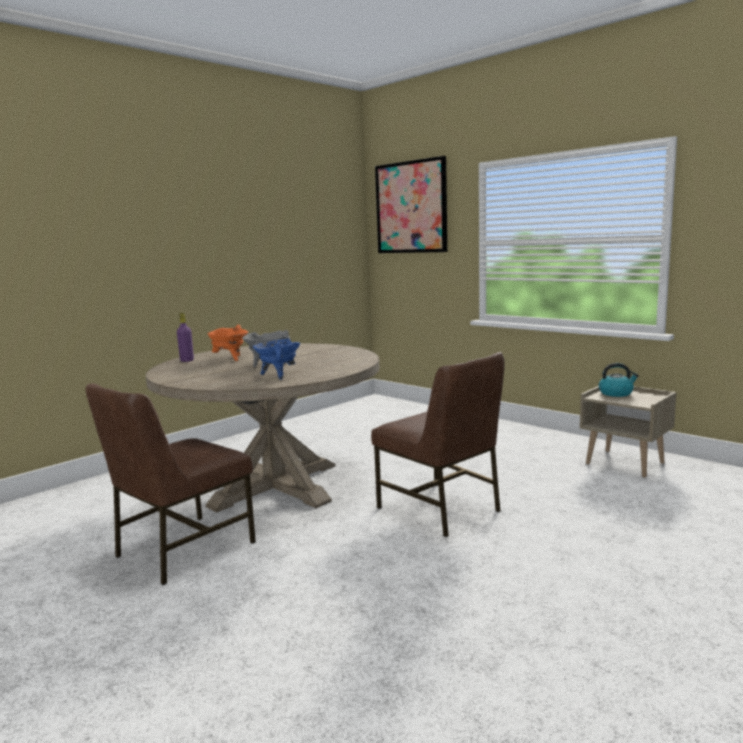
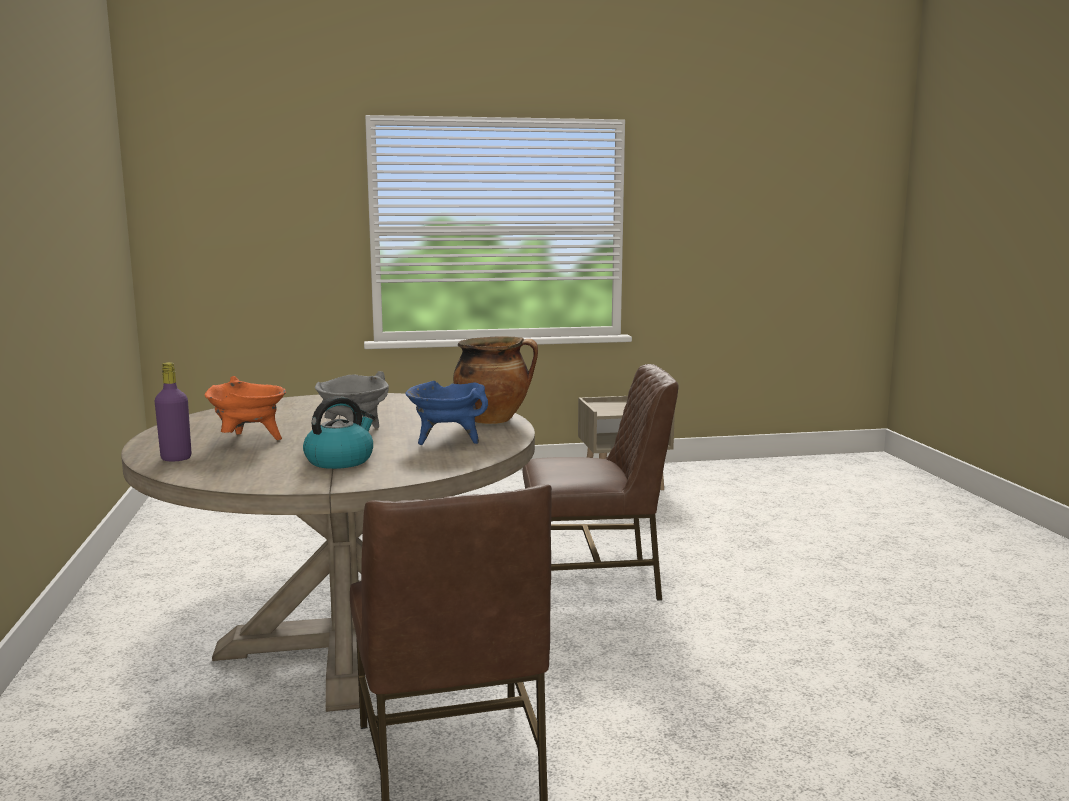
camera: 55 degrees left, 0 degrees up
(339, 371) = (494, 420): none -> cooking pot
(411, 207) = (233, 170): picture -> none
(616, 393) = (608, 406): kettle -> kettle (340, 460)

